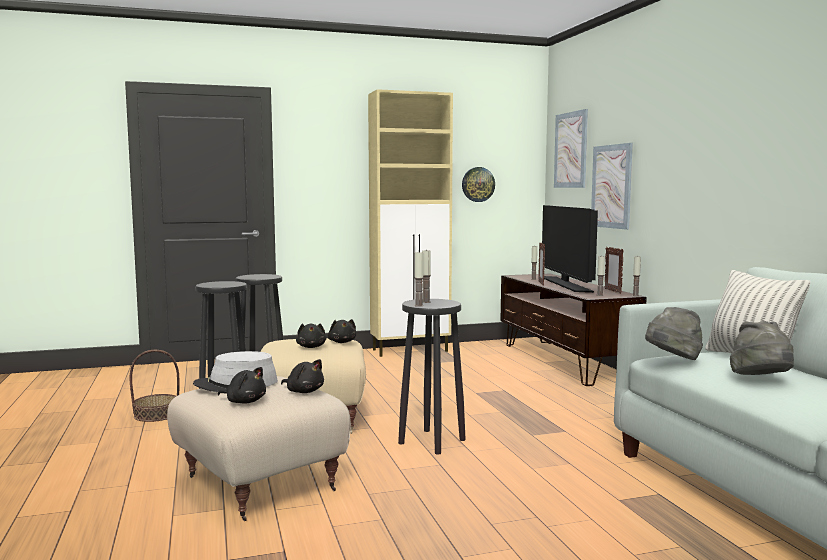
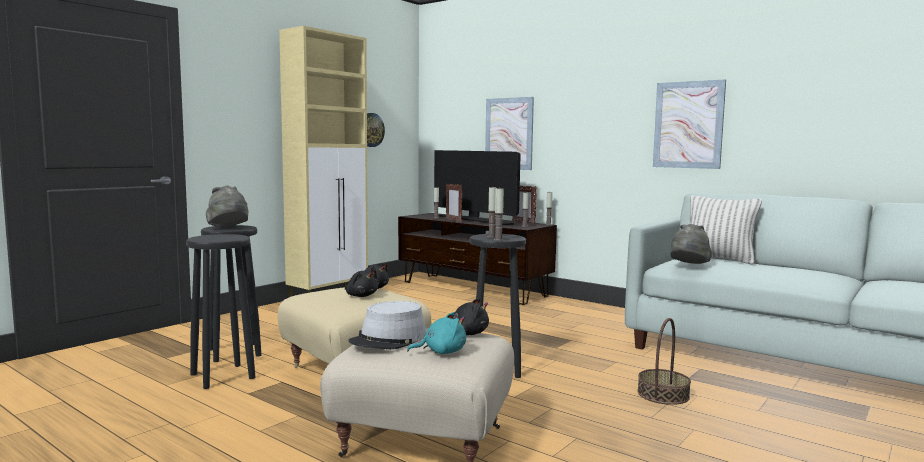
camera: 35 degrees left, 0 degrees up
(156, 414) = (164, 407): basket -> basket (663, 394)
(244, 401) = (441, 352): black plush toy -> turquoise plush toy
(571, 150) = (454, 101): picture -> picture (688, 125)
(761, 380) = (765, 270): grey hat -> grey hat (229, 228)

